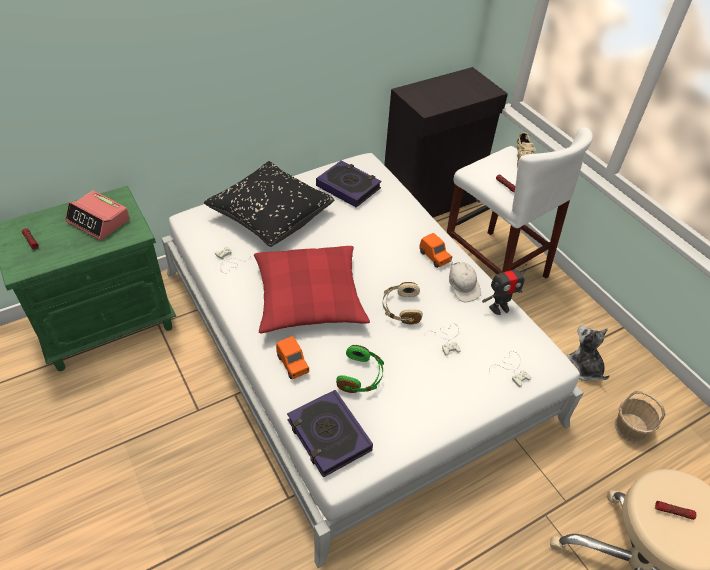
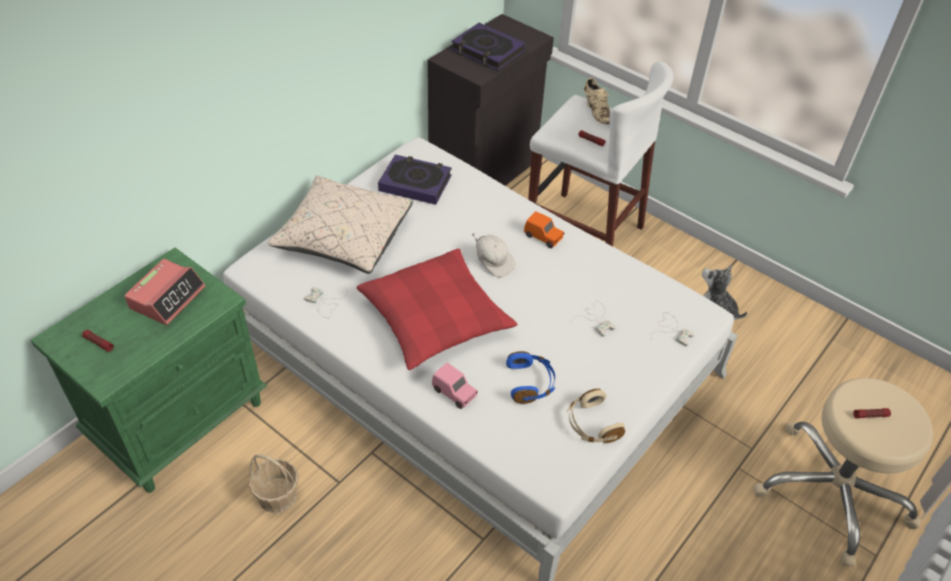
camera: 20 degrees left, 0 degrees up
(99, 221) = (167, 297): alarm clock -> alarm clock turned 75 degrees counterclockwise
(271, 215) = (344, 238): black pillow -> beige pillow
(293, 364) = (454, 393): orange toy car -> pink toy car
(328, 435) = (528, 452): book -> book (487, 51)
(361, 376) = (530, 383): green headphones -> blue headphones
(401, 308) = (536, 302): beige headphones -> beige headphones (592, 424)
(462, 287) = (586, 262): white cap -> white cap (493, 262)
(499, 308) = (632, 272): toy robot -> none
(630, 428) = (781, 358): basket -> basket (277, 495)

